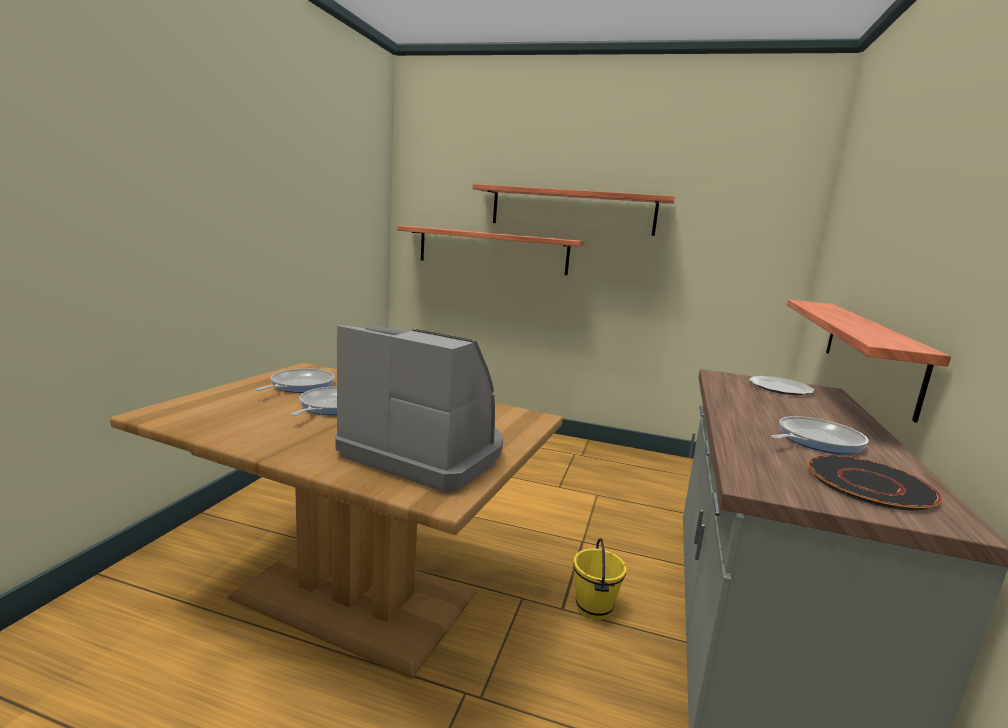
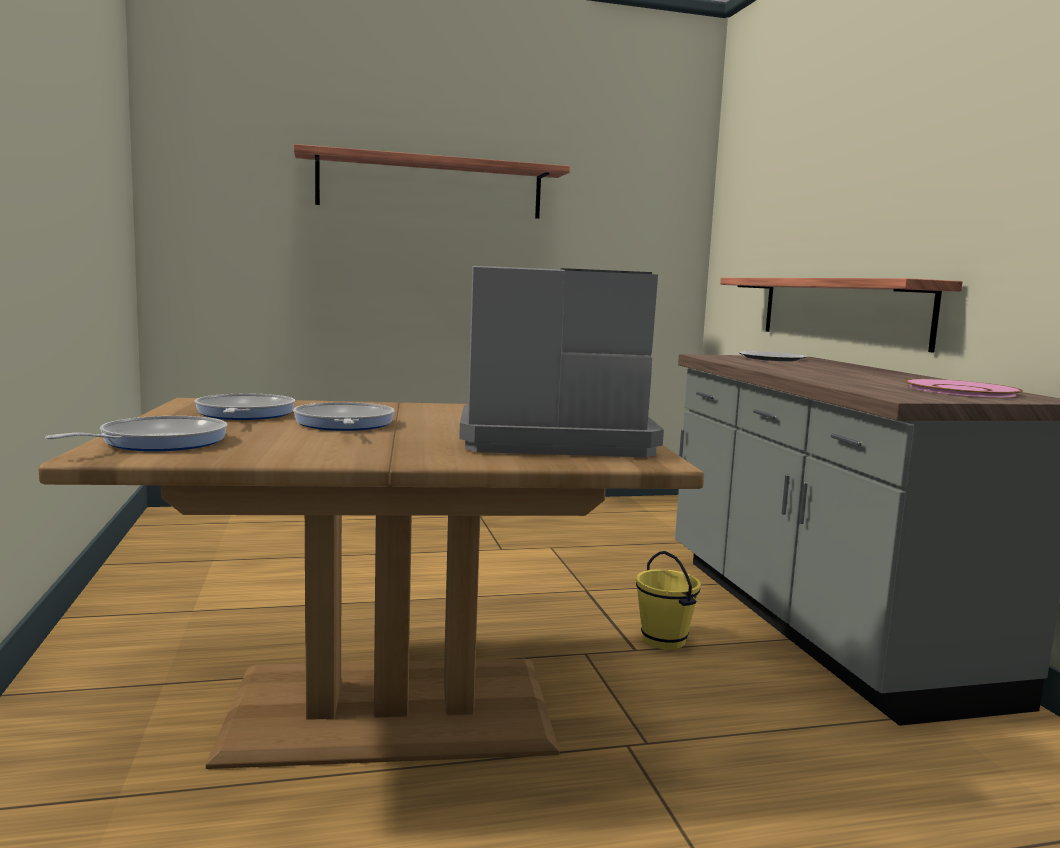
camera: 30 degrees left, 5 degrees down
(492, 250) = (317, 245): shelf -> none
(815, 440) = (875, 378): frying pan -> frying pan (157, 442)
(869, 483) = (960, 390): black plate -> pink plate

